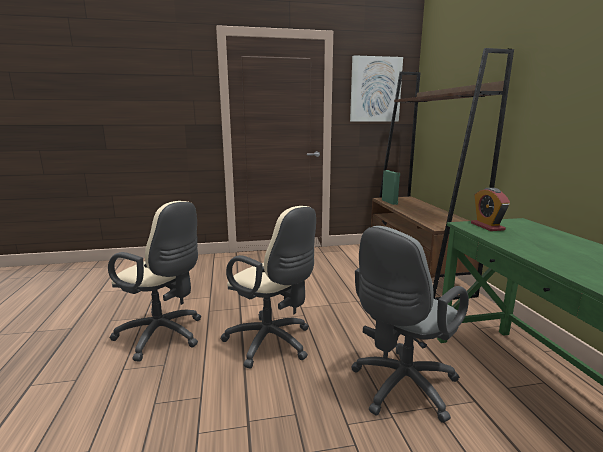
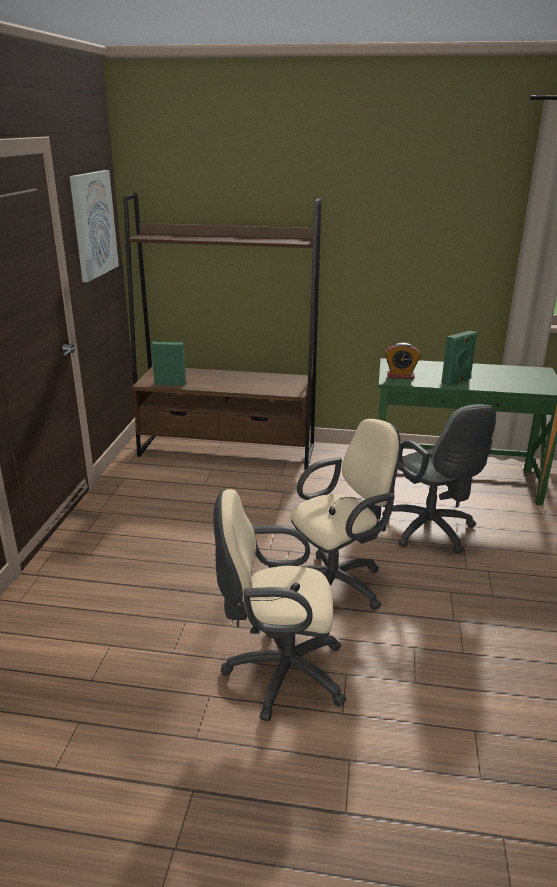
camera: 70 degrees left, 10 degrees up
(164, 336) = (279, 673): beige office chair -> beige office chair turned 135 degrees counterclockwise
(530, 247) = (457, 381): none -> green speaker

